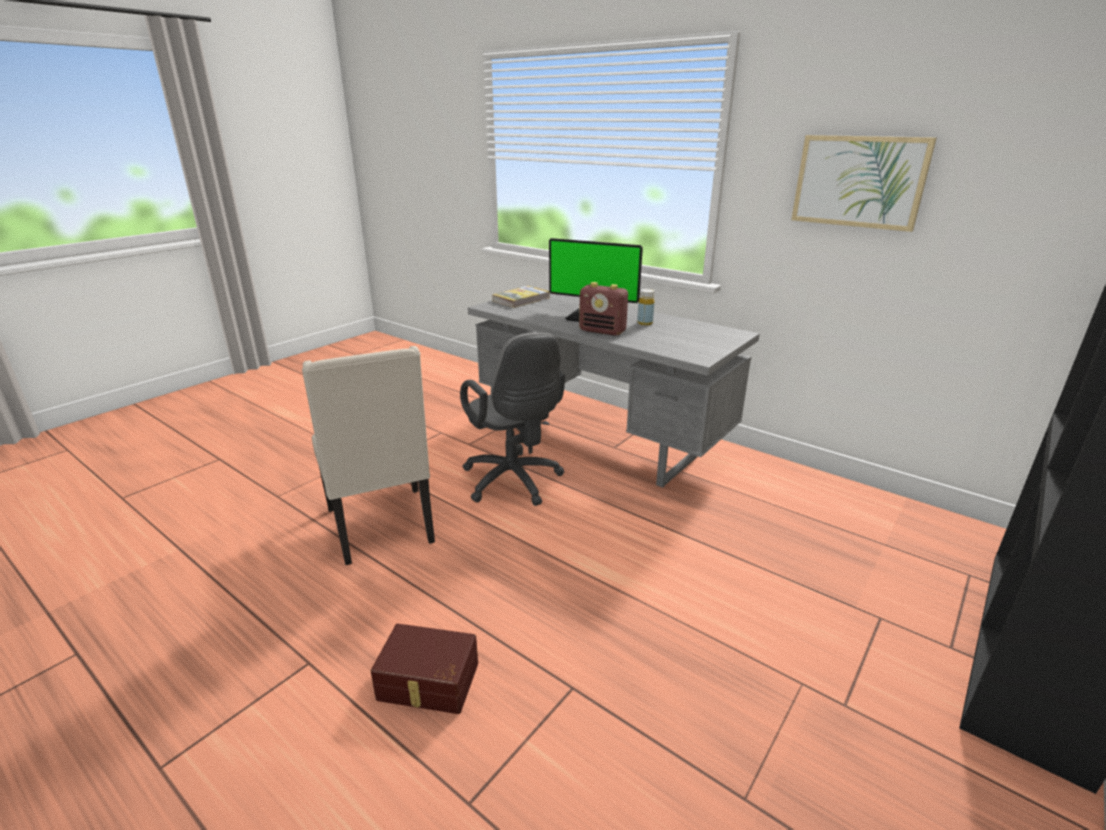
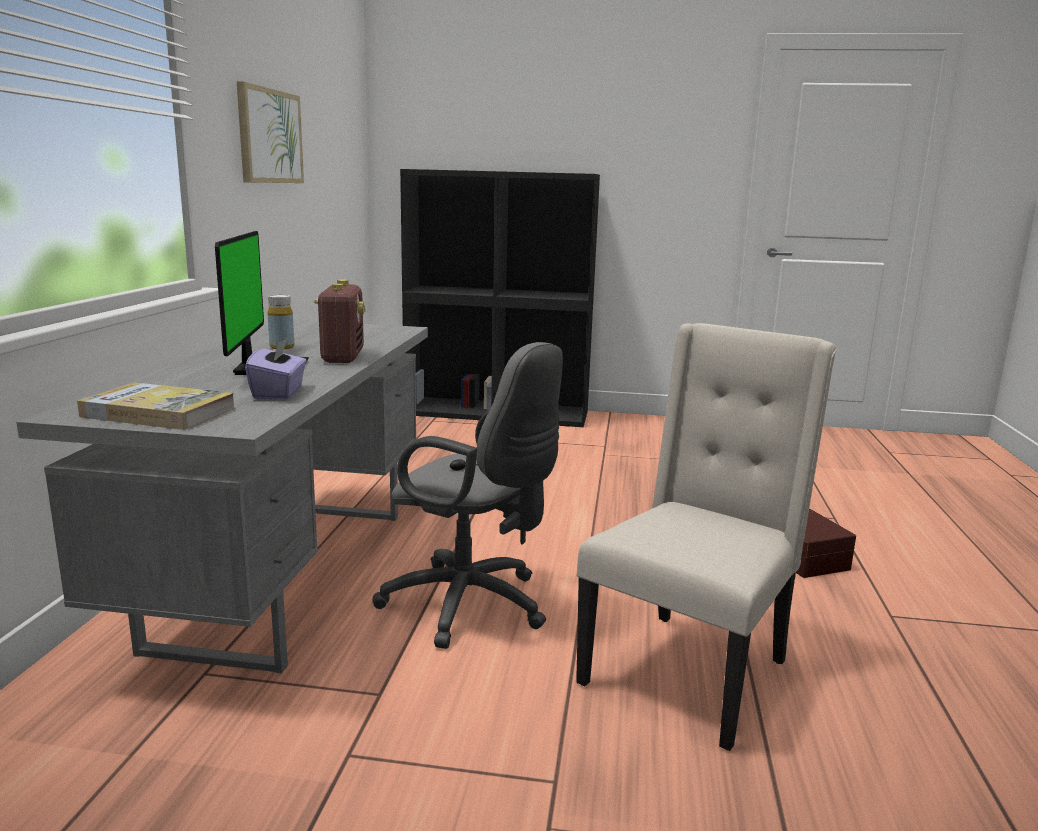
camera: 120 degrees left, 10 degrees down
(514, 483) = (473, 606): grey office chair -> grey office chair turned 90 degrees clockwise
(532, 314) = (279, 392): none -> purple tissue box

